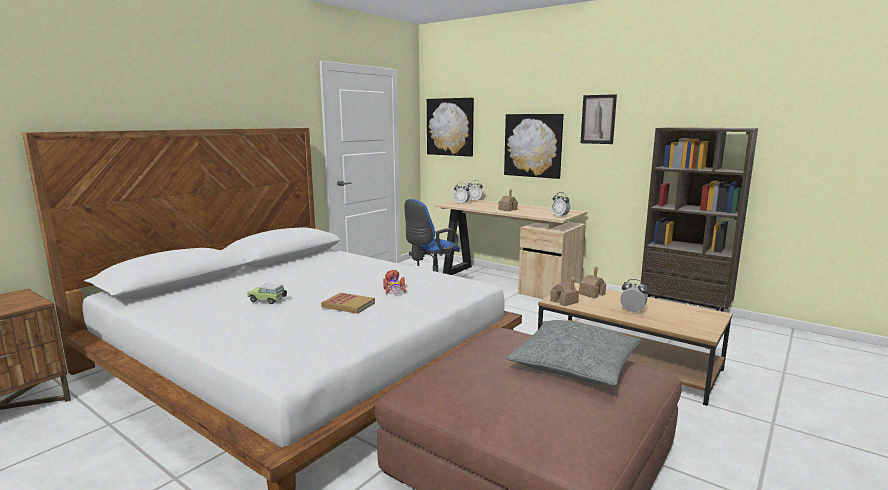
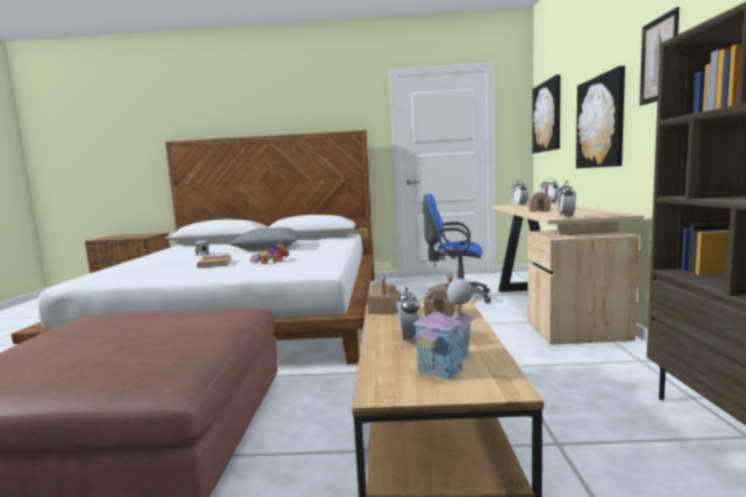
camera: 55 degrees right, 5 degrees down
(574, 364) = (153, 342): grey pillow -> grey pillow (268, 248)
(678, 314) = (448, 364): none -> toy house

